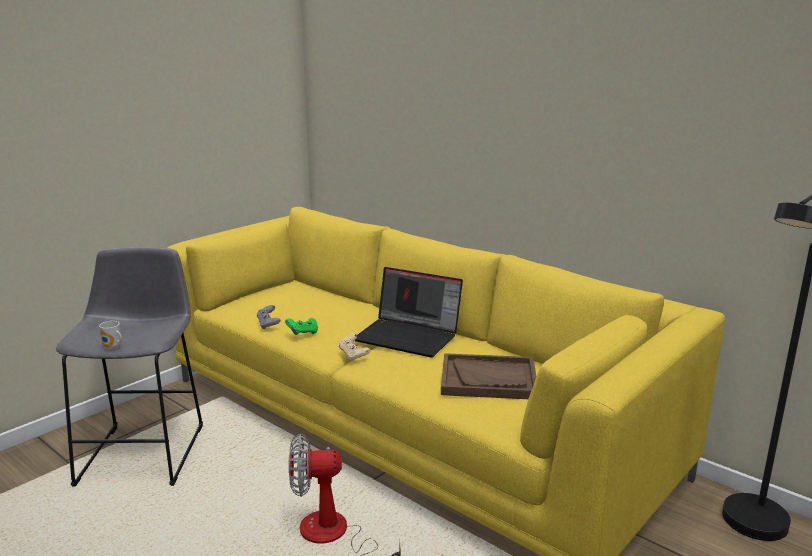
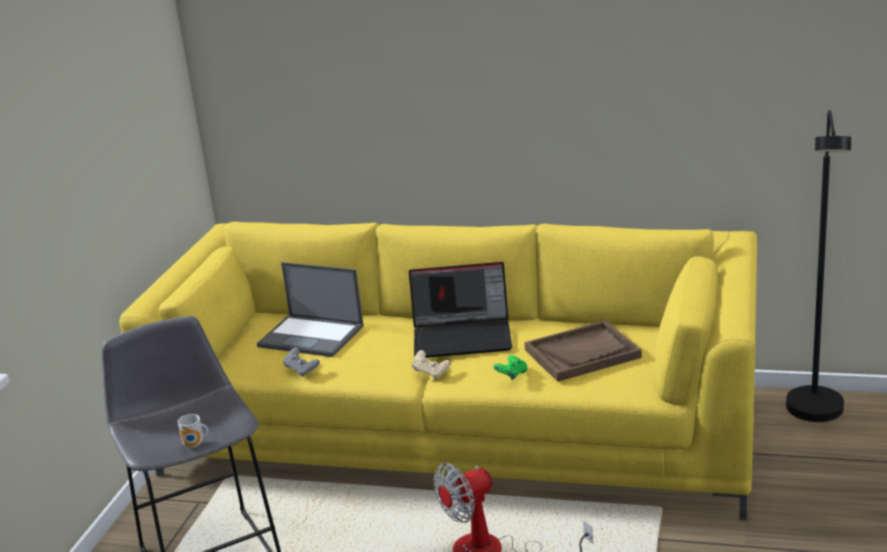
camera: 25 degrees left, 5 degrees up
(303, 333) = (353, 367): green game controller -> green game controller (511, 376)
(305, 304) = (312, 336): none -> laptop

